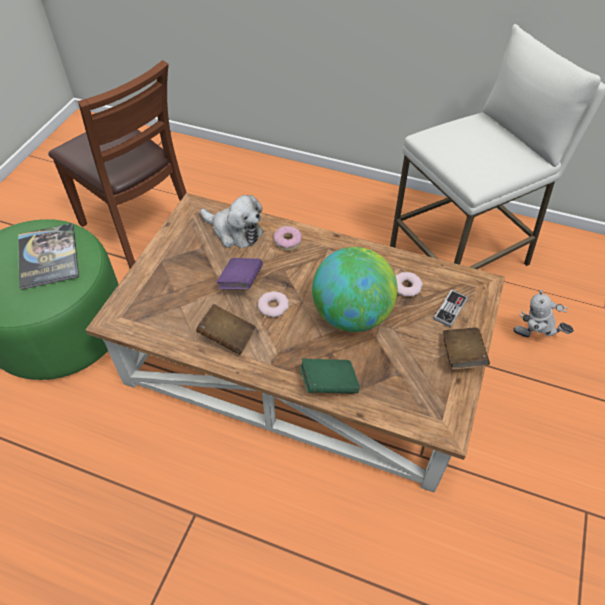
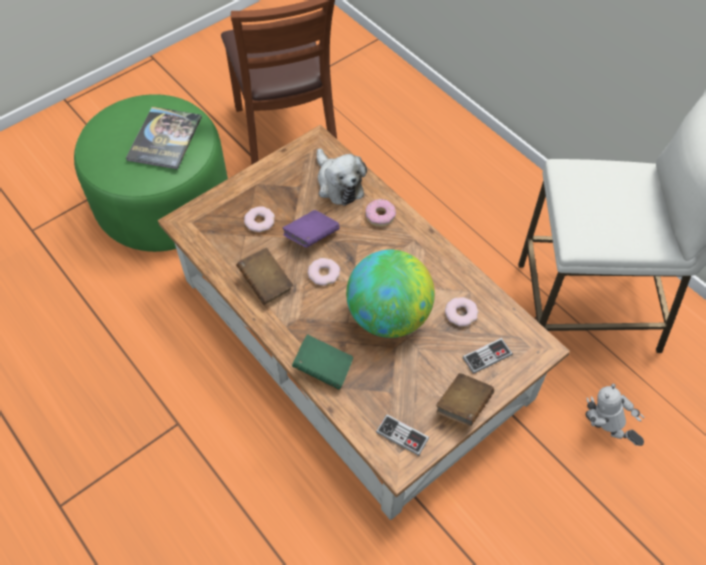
camera: 30 degrees right, 5 degrees up
(186, 289) = (259, 221): none -> donut
(434, 404) = (402, 435): none -> game controller

